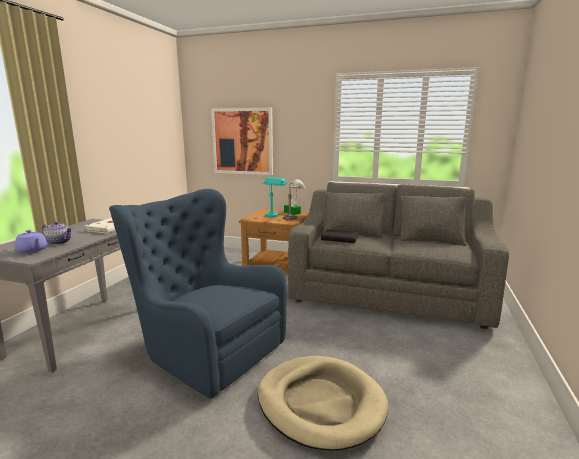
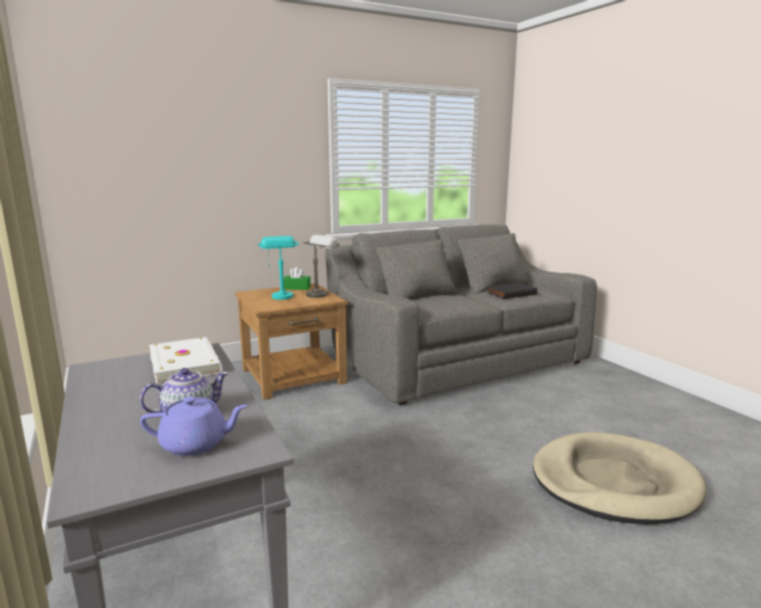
camera: 45 degrees left, 0 degrees up
(205, 349) = (422, 504): blue armchair -> none
(242, 141) = (178, 181): picture -> none
(340, 238) = (432, 303): black book -> black book (511, 293)

